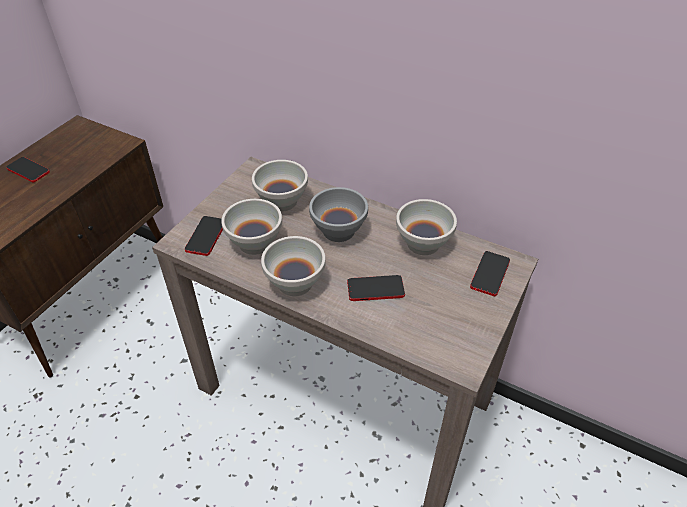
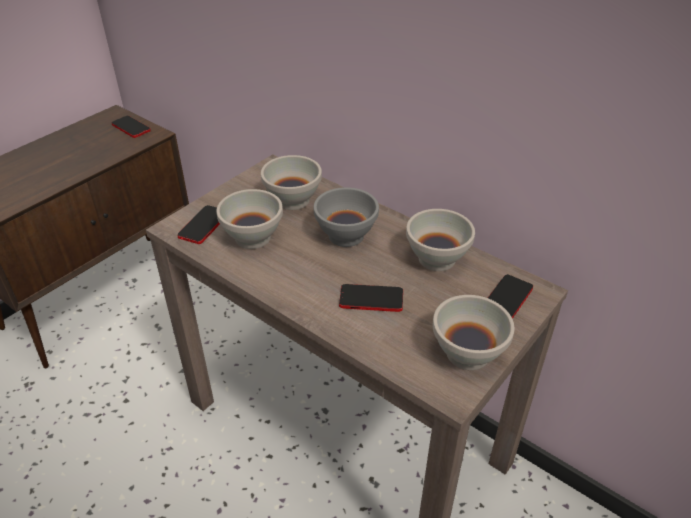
camera: 10 degrees right, 5 degrees down
(28, 170) = (53, 150): phone -> phone (131, 127)
(294, 282) = (284, 281): white bowl -> white bowl (467, 352)

